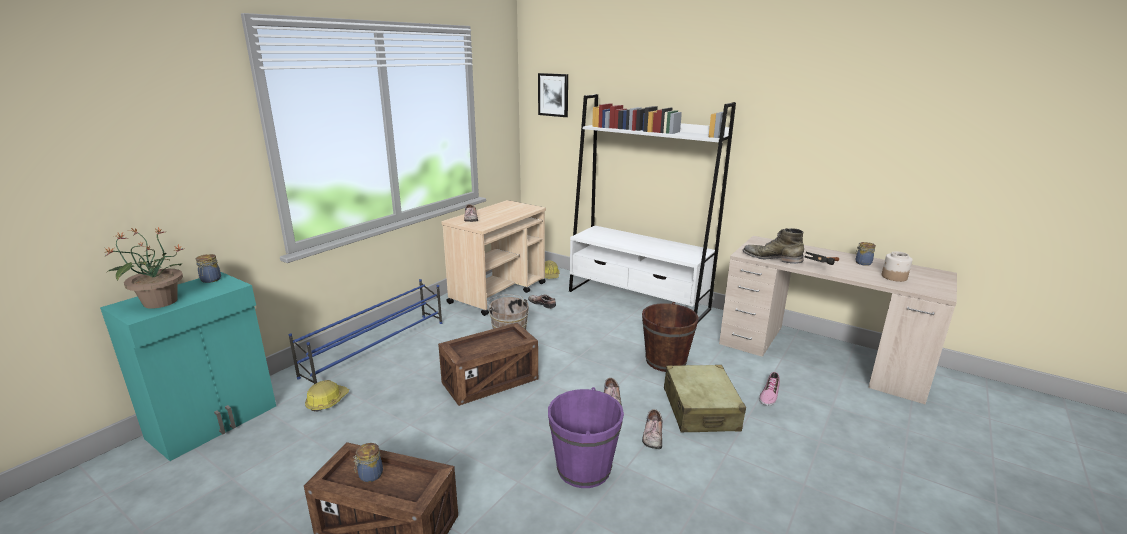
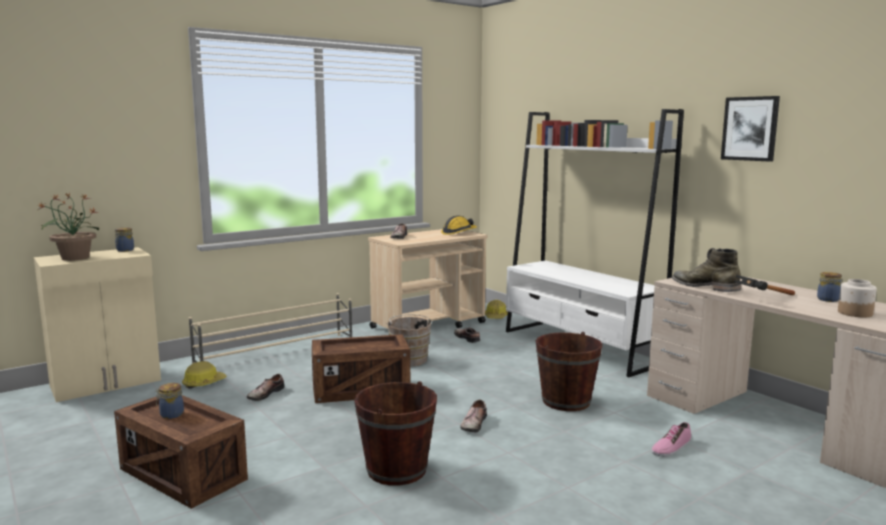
camera: 20 degrees right, 10 degrees down
(215, 422) = (107, 383): turquoise cabinet -> beige cabinet
(377, 348) = (277, 352): blue shoe rack -> beige shoe rack
(518, 207) = (458, 233): none -> hard hat
(553, 95) = (511, 117): picture -> picture (750, 128)
(583, 468) = (396, 470): purple bucket -> brown bucket
(652, 435) = (493, 457): shoe -> shoe (264, 394)
(700, 409) = (570, 446): beige suitcase -> none

